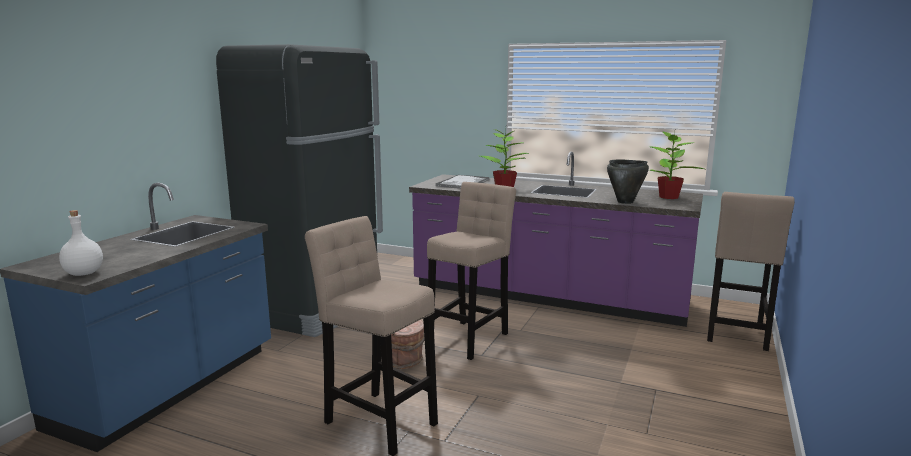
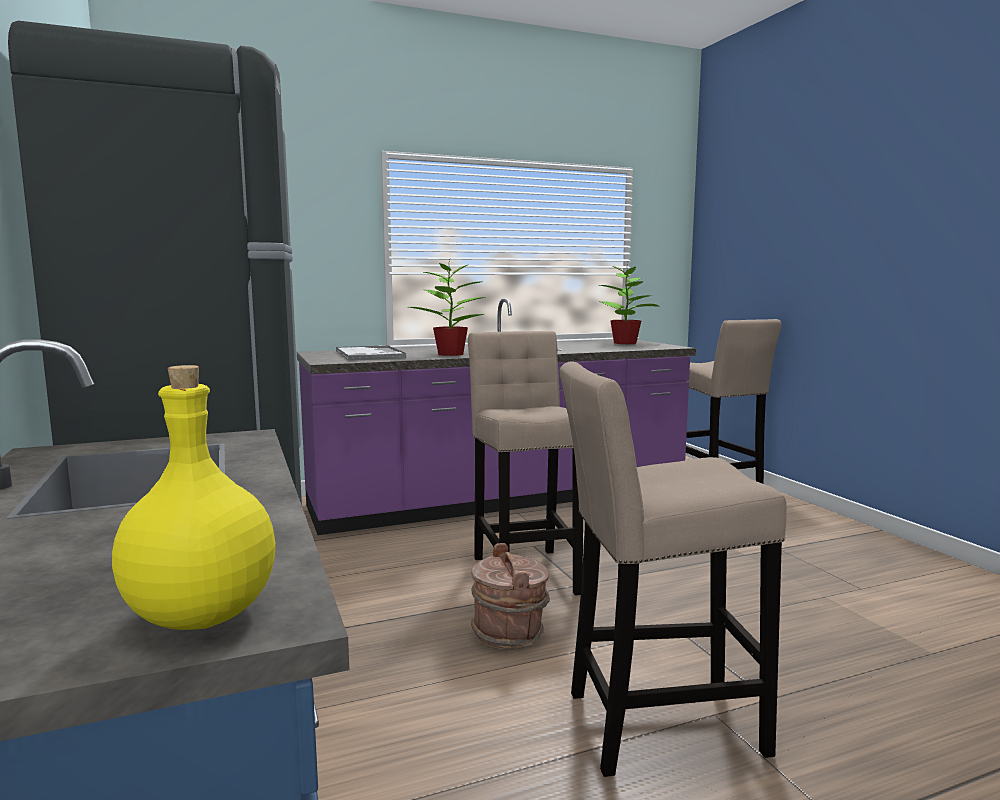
camera: 45 degrees left, 5 degrees down
(83, 273) = (203, 616): white bottle -> yellow bottle
(625, 202) = (613, 349): black cooking pot -> none

